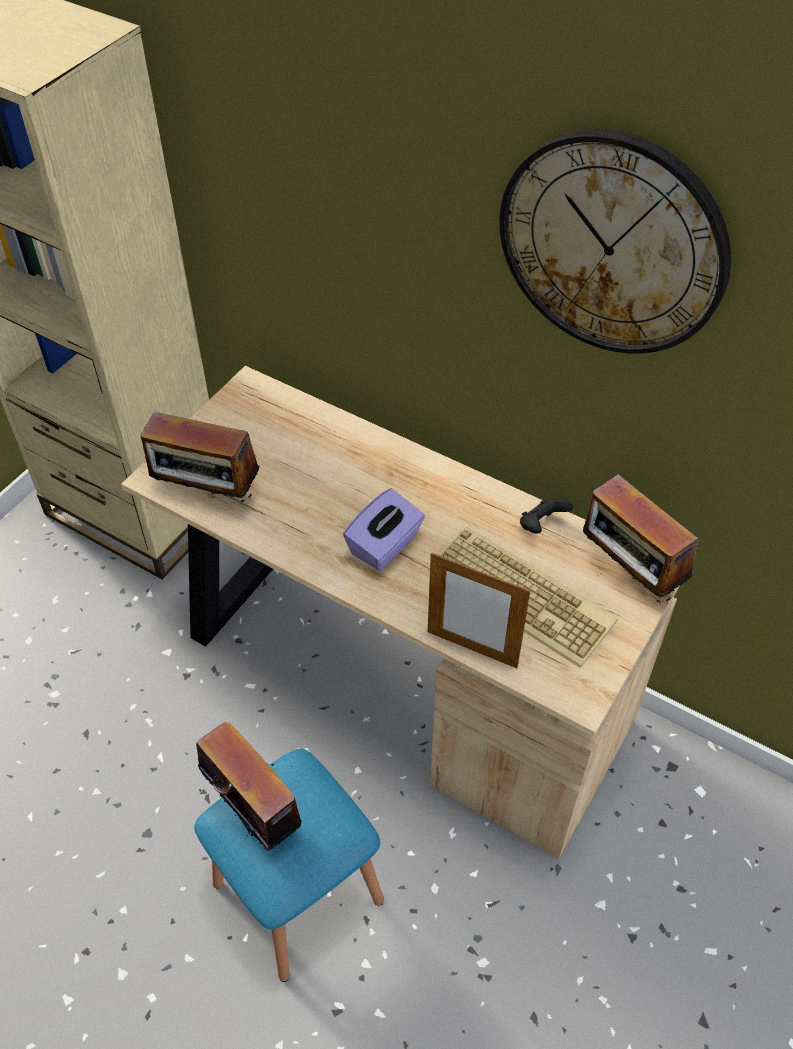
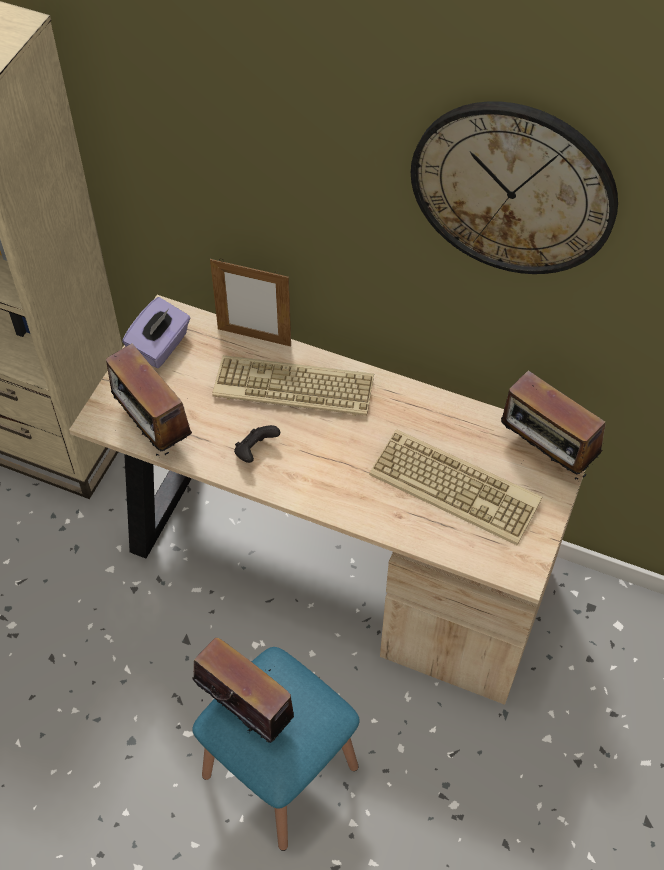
camera: 10 degrees left, 5 degrees up
(207, 495) = (153, 430): radio -> radio turned 45 degrees clockwise
(363, 472) = (292, 389): none -> keyboard
(385, 546) = (326, 457): purple tissue box -> purple tissue box (160, 346)
(472, 649) = (421, 542): picture frame -> picture frame (254, 337)
(541, 526) = (461, 419): black game controller -> black game controller (255, 451)

